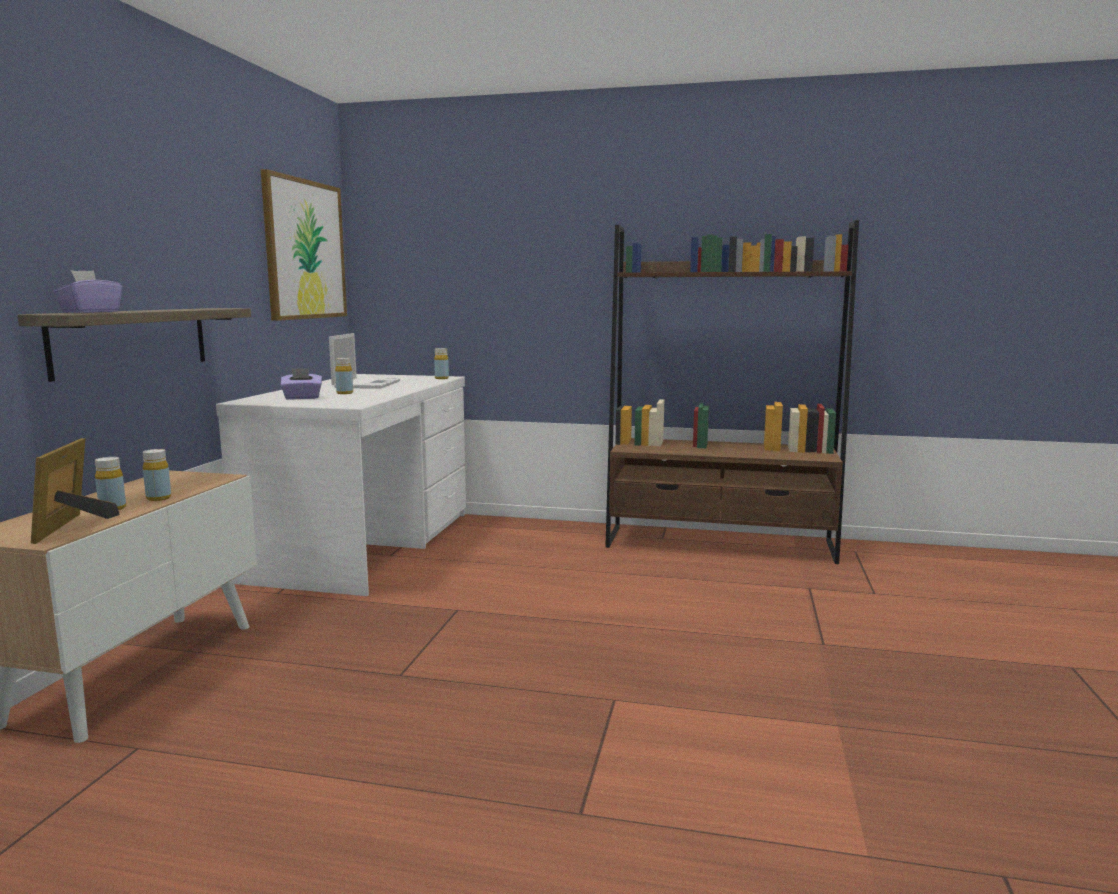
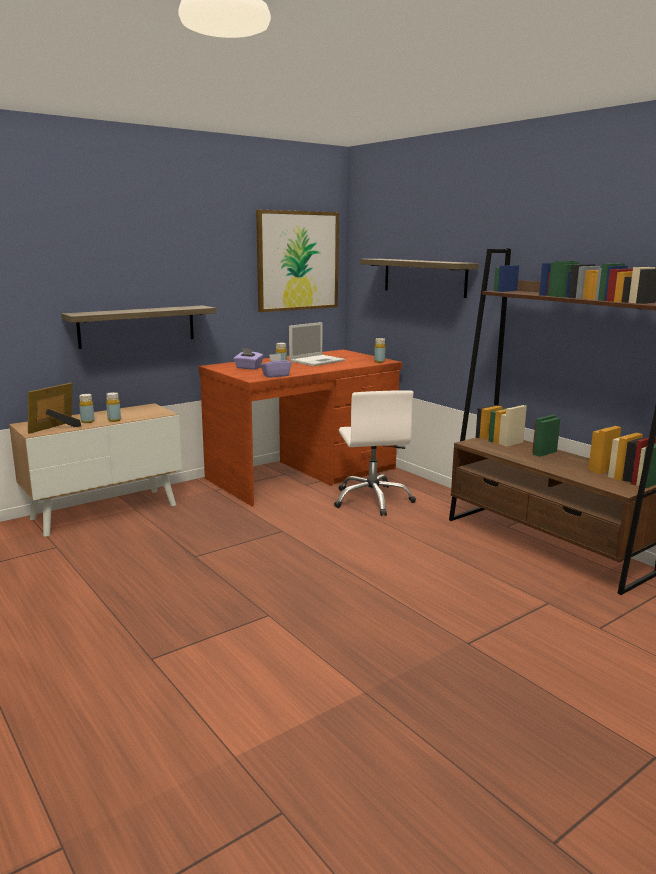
camera: 40 degrees right, 5 degrees up
(90, 312) = (98, 312): purple tissue box -> purple tissue box (276, 375)
(366, 545) = (303, 474): white desk -> brown desk
(490, 268) = (424, 277): none -> shelf
(497, 550) = (372, 500): none -> white office chair

